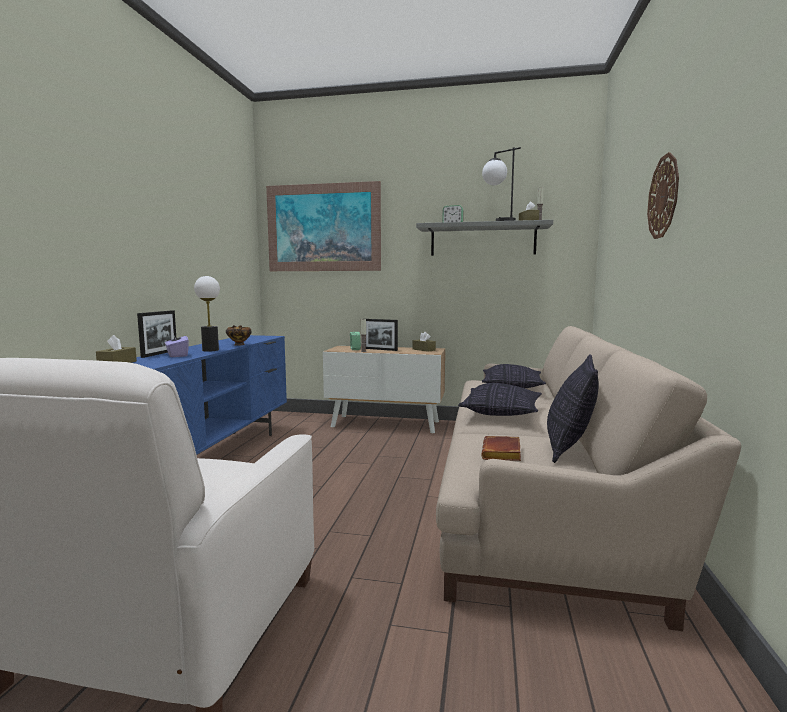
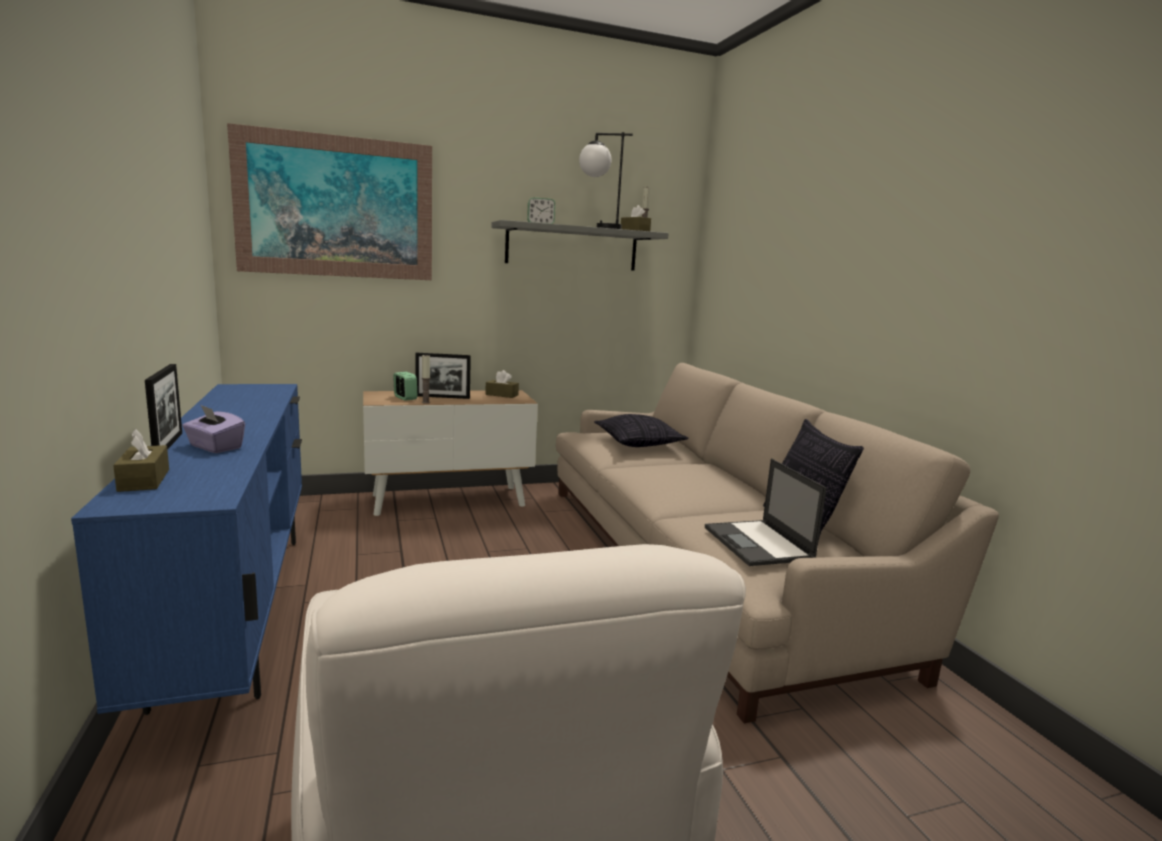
camera: 30 degrees left, 5 degrees up
(210, 350) = (248, 429): table lamp -> none
(239, 345) = (270, 411): bowl -> none
(501, 412) = (678, 484): pillow -> none
(503, 454) = (759, 544): brown book -> laptop
(663, 197) = (851, 244): wall clock -> none

